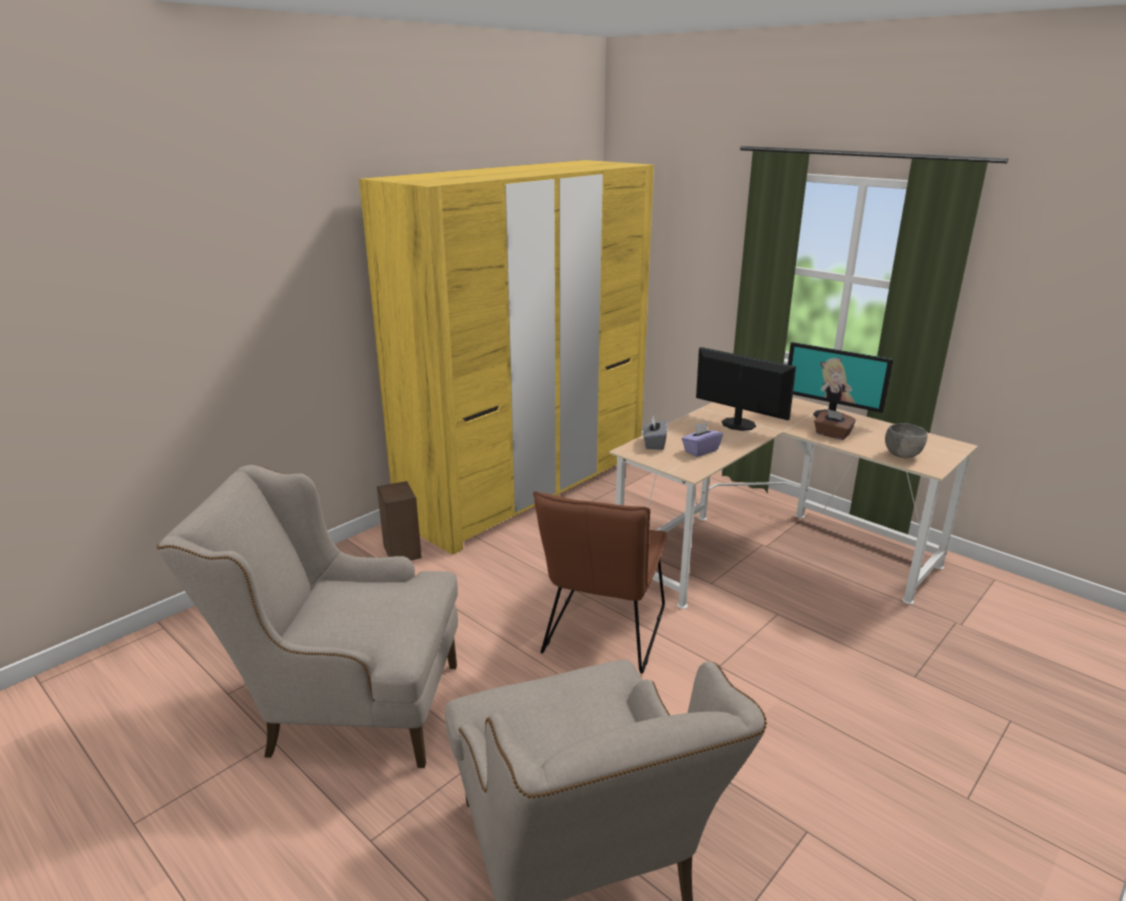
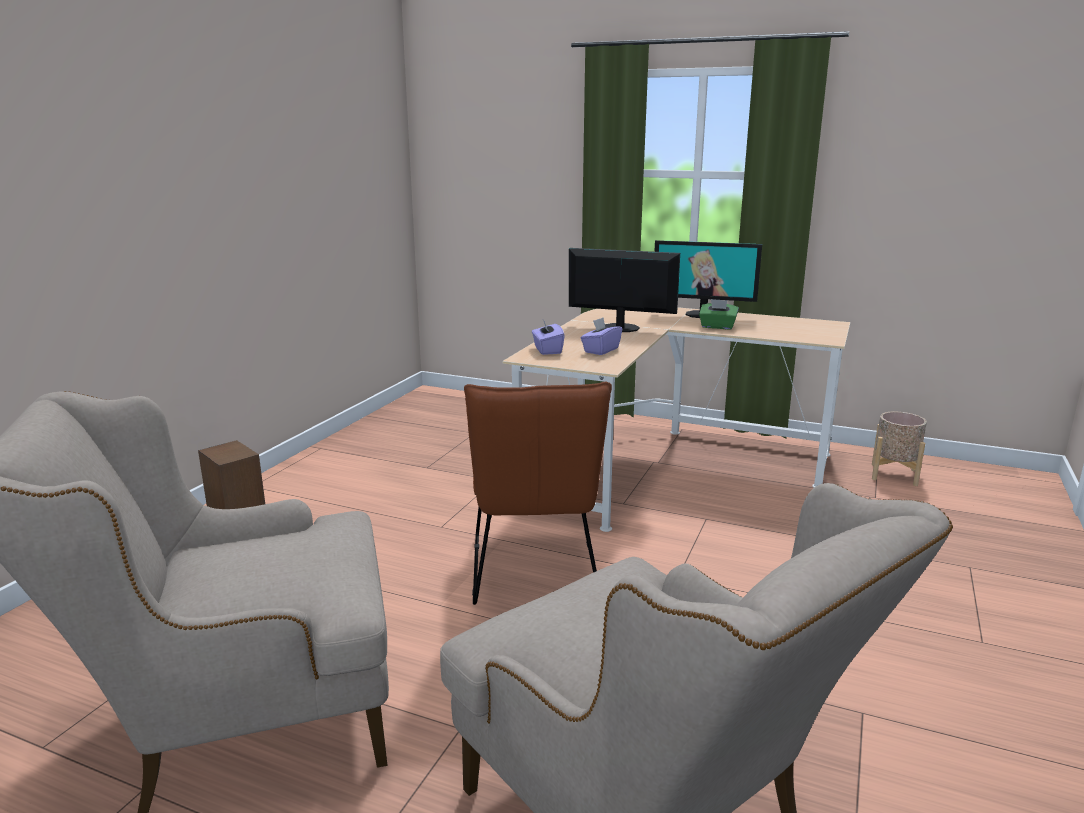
camera: 20 degrees left, 5 degrees down
(528, 487) = (370, 447): yellow wardrobe -> none
(654, 444) = (547, 350): grey tissue box -> purple tissue box
(832, 434) = (717, 327): brown tissue box -> green tissue box
(902, 455) = (794, 334): grey bowl -> none
(998, 603) = (894, 474): none -> beige planter

